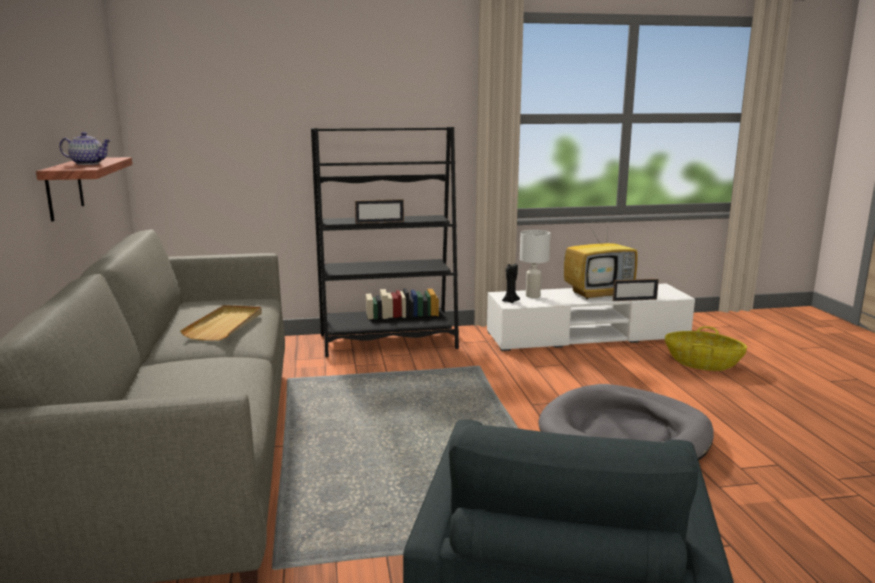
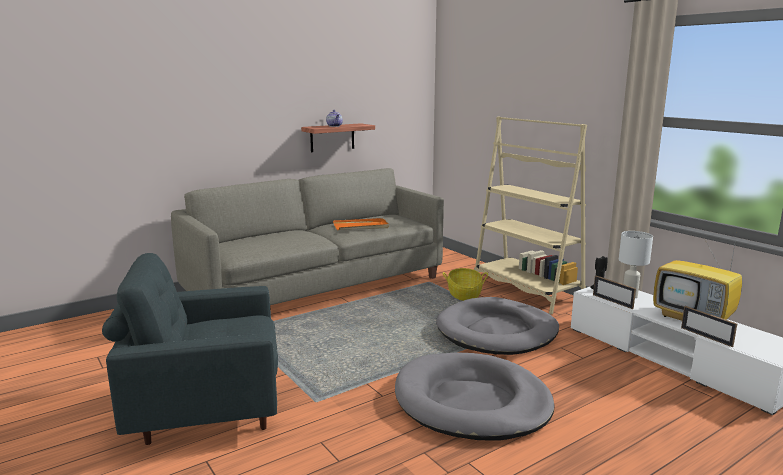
camera: 65 degrees right, 0 degrees up
(225, 325) = (361, 226): beige tray -> orange tray
(379, 222) = (520, 193): picture frame -> picture frame (612, 301)
(388, 342) = (526, 291): black bookcase -> beige bookcase
(474, 382) = (497, 331): none -> grey dog bed
(702, 364) = (703, 429): basket -> basket (464, 294)

